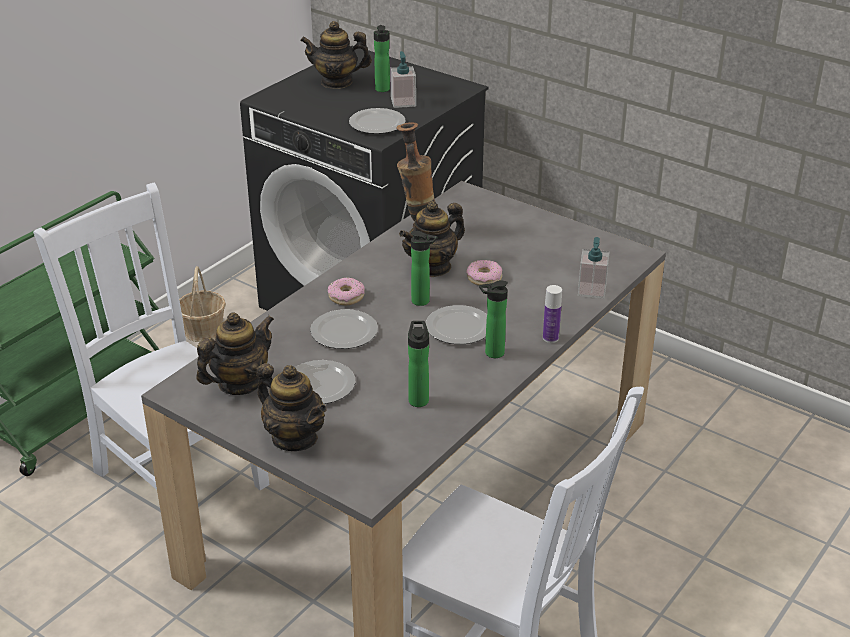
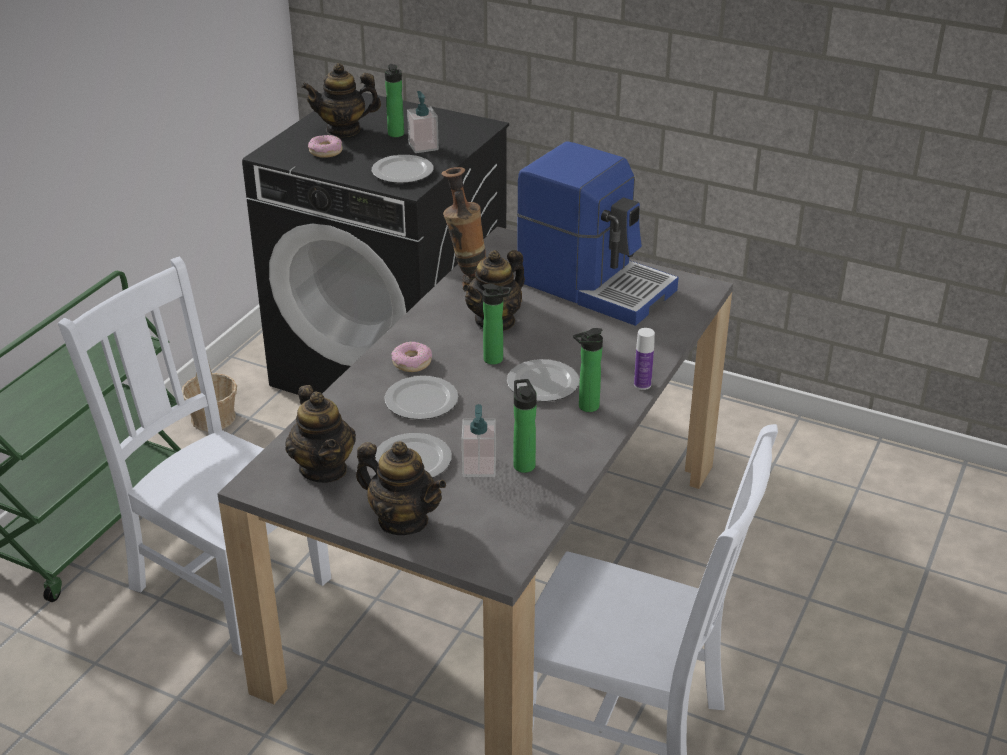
camera: 10 degrees left, 0 degrees up
(239, 383) = (324, 469): teapot -> teapot turned 120 degrees clockwise
(484, 278) = (554, 328): donut -> donut (326, 151)
(535, 242) = (596, 284): none -> coffee machine
(592, 290) = (669, 330): soap dispenser -> soap dispenser (479, 467)

